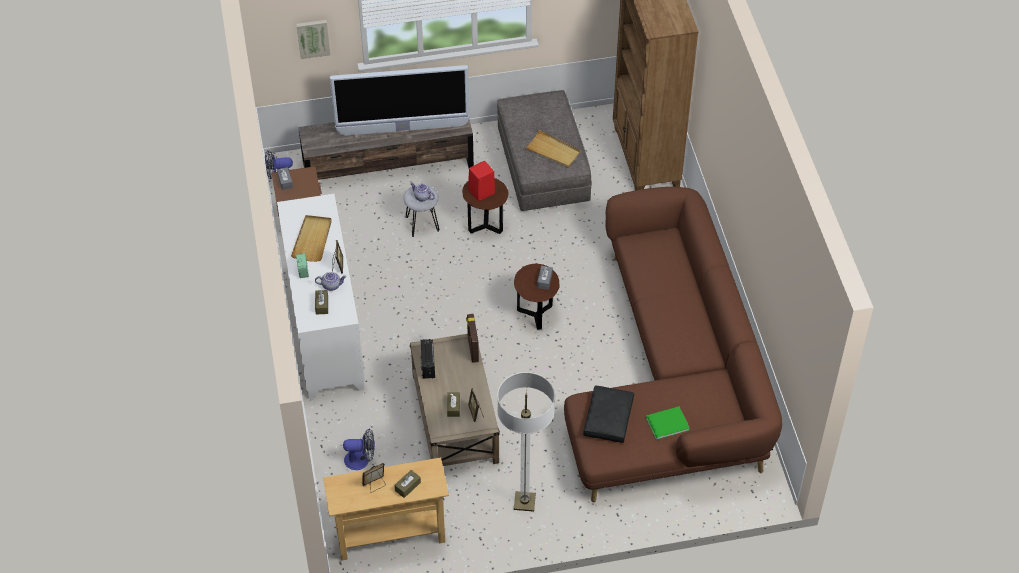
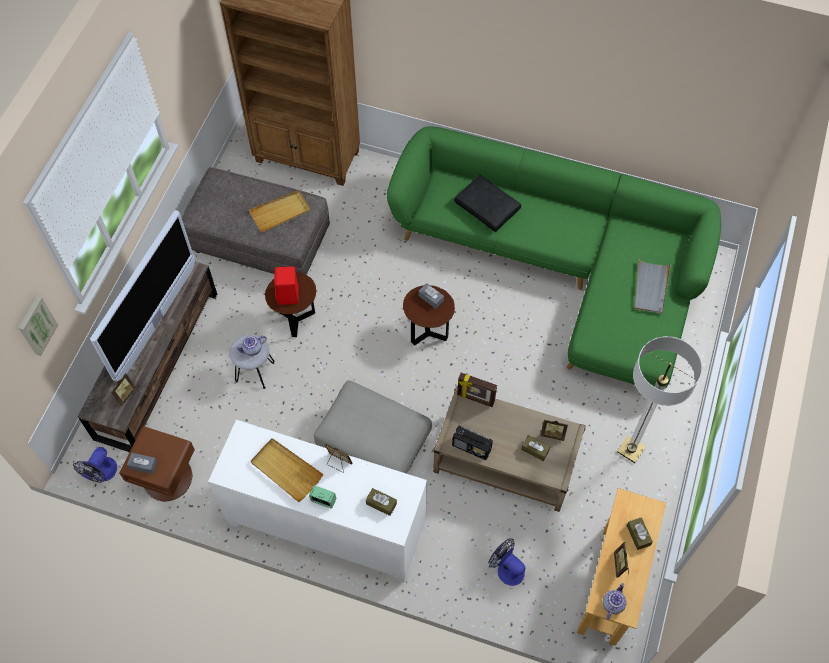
camera: 60 degrees left, 10 degrees up
(331, 285) = (360, 481): teapot -> teapot (612, 603)
(332, 143) = (125, 395): none -> picture frame
(361, 460) = (506, 568): fan -> fan turned 75 degrees counterclockwise
(410, 328) = (375, 446): none -> grey ottoman
(609, 419) = (621, 328): black pillow -> black pillow (488, 207)
(666, 423) = (650, 288): green book -> grey tray
(672, 379) = (563, 267): brown sofa -> green sofa

